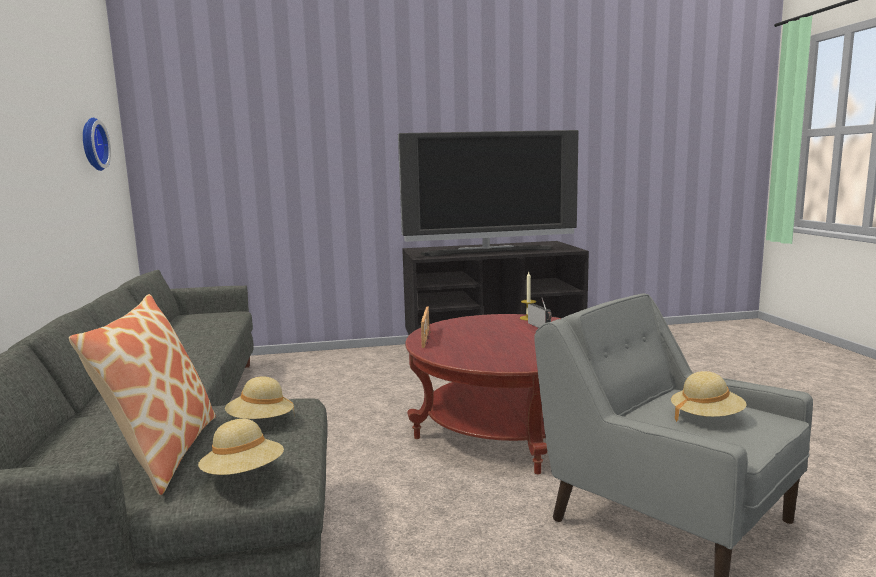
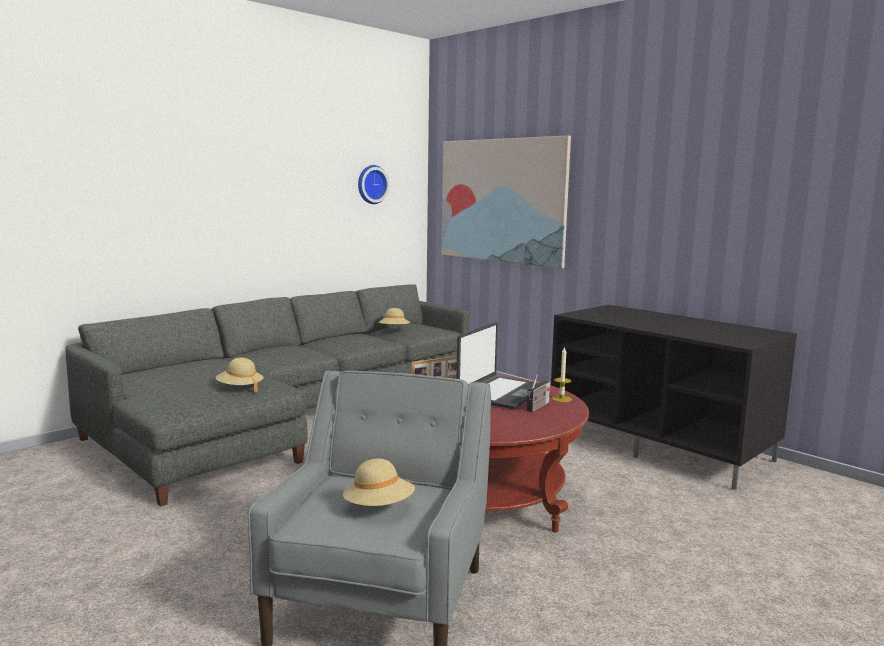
camera: 55 degrees right, 0 degrees up
(162, 453) = (178, 382): pillow -> none
(244, 475) = (160, 402): beige hat -> beige hat (394, 330)
(254, 160) = (502, 200): none -> picture
(488, 251) = (651, 324): television -> none
(491, 328) = (501, 393): none -> laptop

